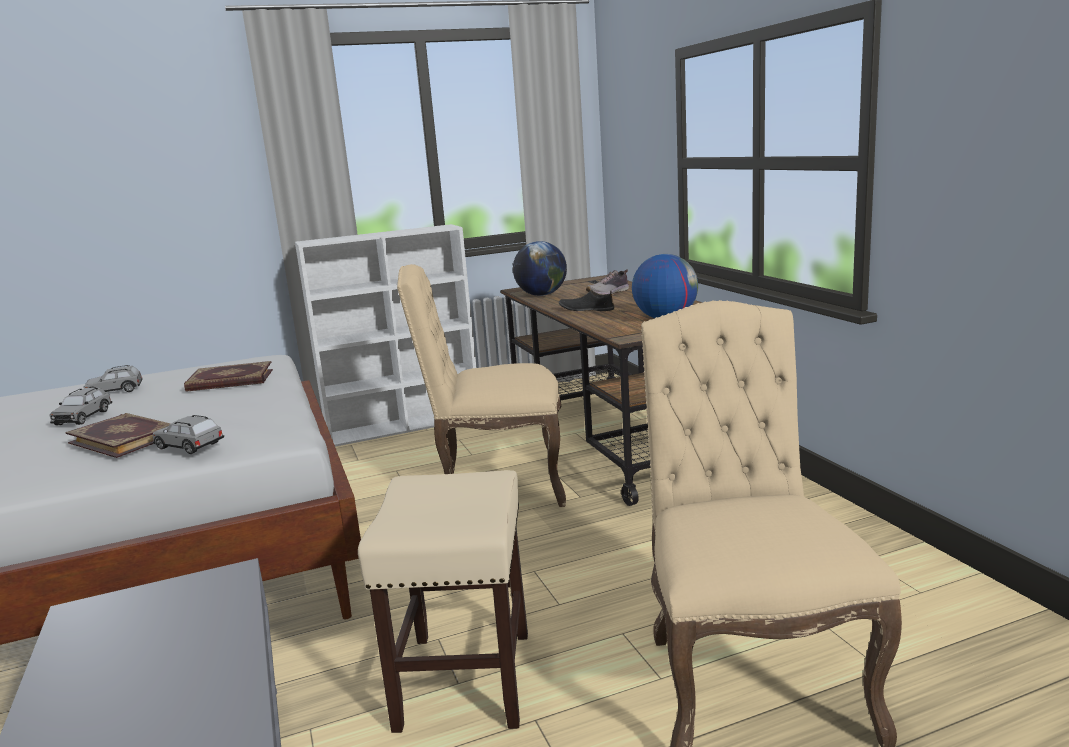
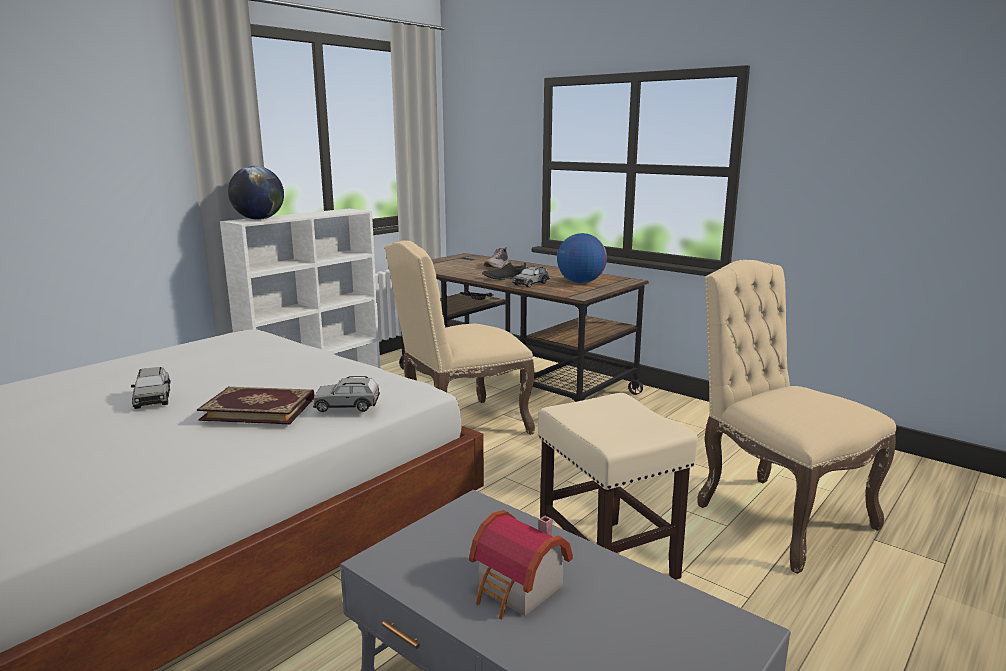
camera: 30 degrees left, 0 degrees up
(115, 391) = (132, 373): grey toy car -> grey toy car (531, 284)
(122, 679) = (518, 591): none -> toy house
(230, 381) = (256, 353): book -> none
(541, 295) = (442, 269): globe -> globe (259, 219)

